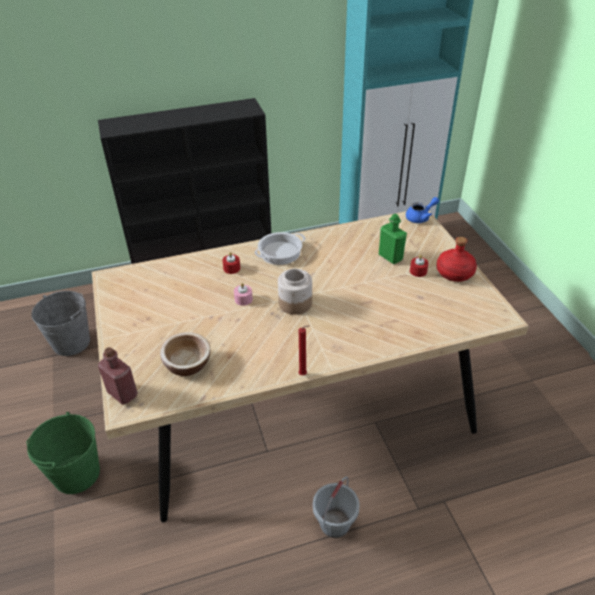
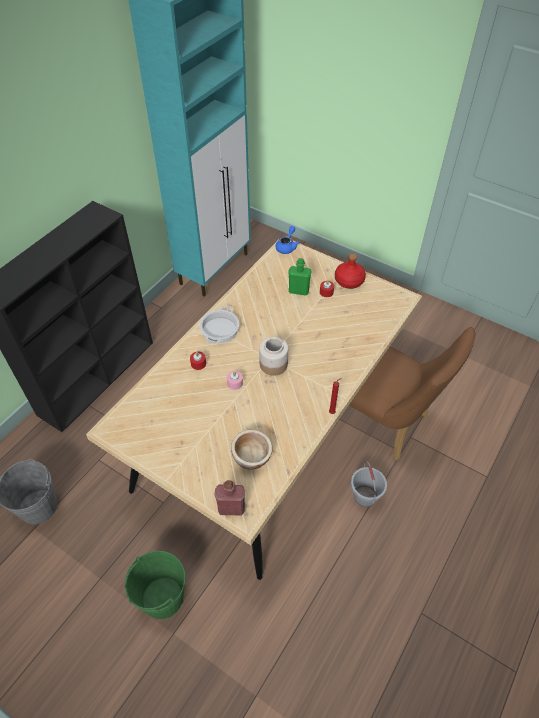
camera: 40 degrees left, 10 degrees up
(428, 470) = (386, 423): none -> brown chair

